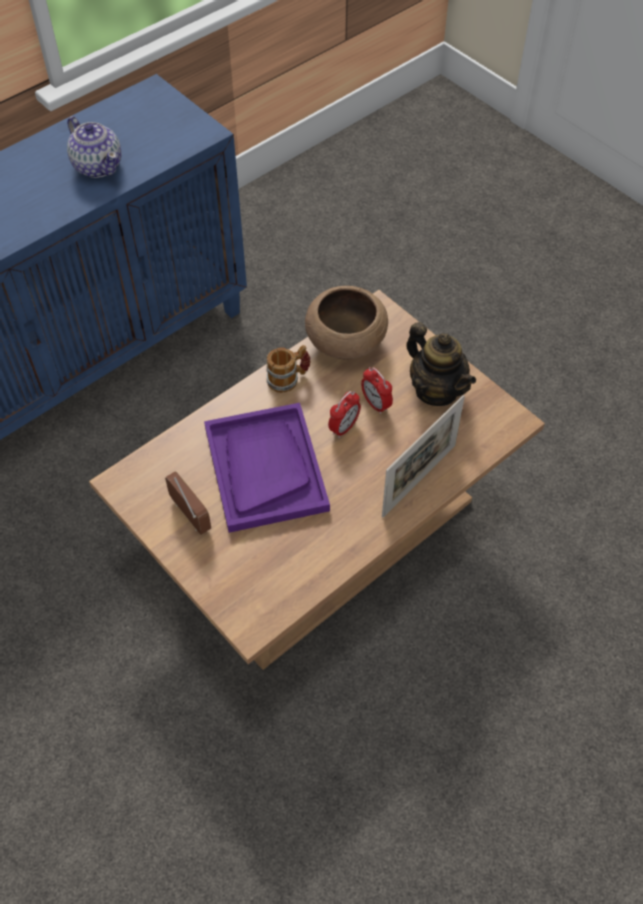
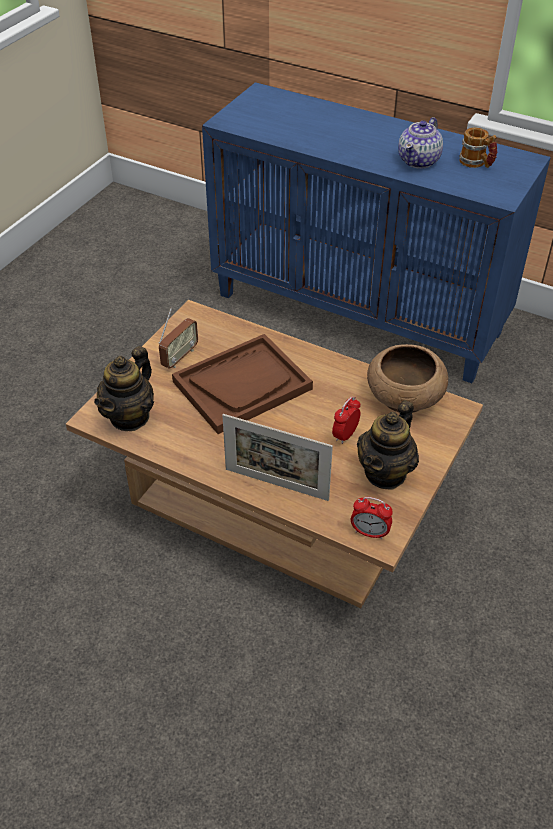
camera: 70 degrees right, 10 degrees down
(265, 468) = (242, 385): purple tray -> brown tray
(266, 588) = (130, 416): none -> teapot
(288, 379) = (341, 374): mug -> mug (476, 163)
(344, 428) = (308, 421): alarm clock -> alarm clock (370, 532)

